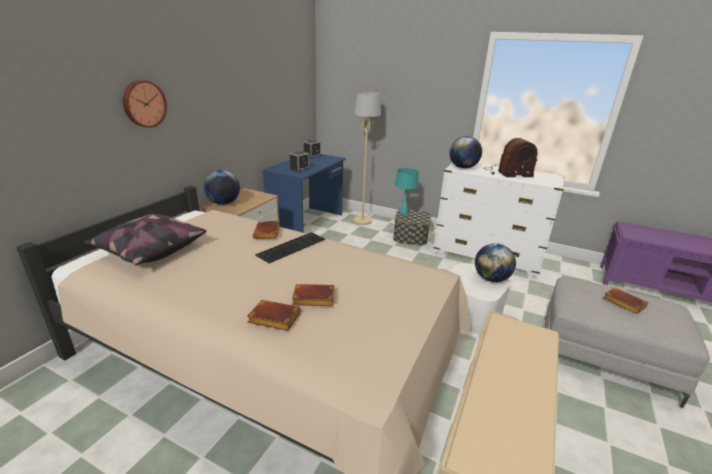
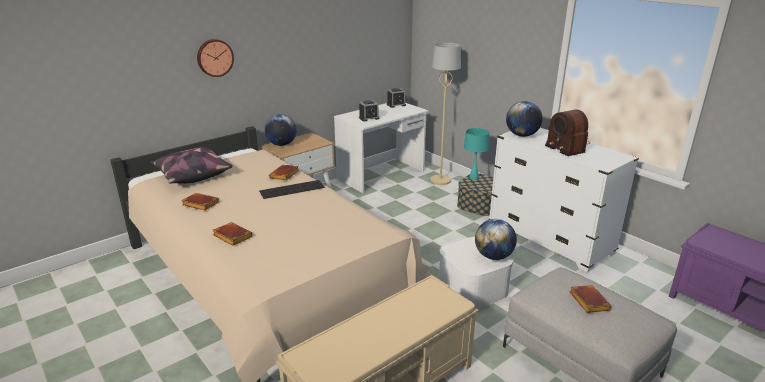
camera: 25 degrees right, 0 degrees up
(307, 223) = (382, 175): blue desk -> white desk
(312, 299) = (269, 230): brown book -> brown book (199, 204)
(506, 173) = (566, 146): radio -> radio turned 45 degrees clockwise

